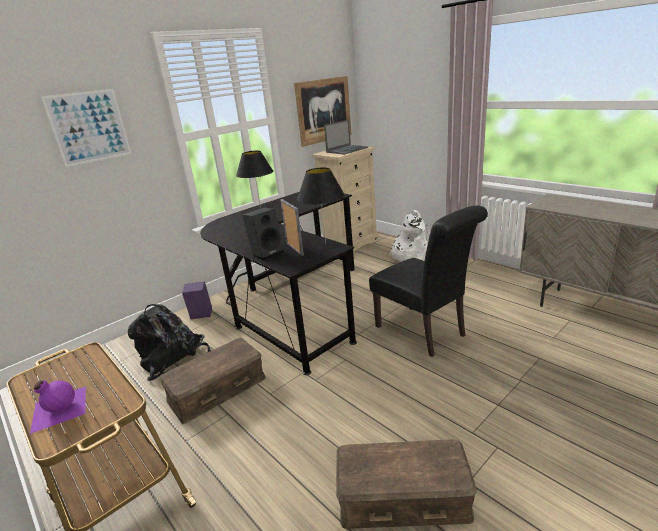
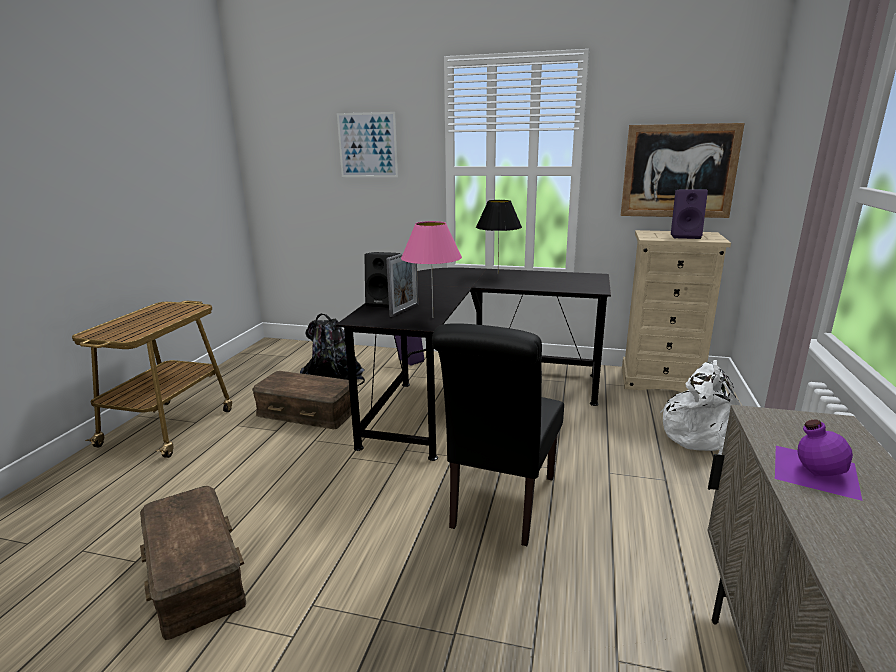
camera: 55 degrees right, 5 degrees down
(58, 408) = (126, 322): purple bottle -> purple bottle (814, 469)
(325, 243) = (432, 317): black table lamp -> pink table lamp
(347, 150) = (686, 236): laptop -> purple speaker

